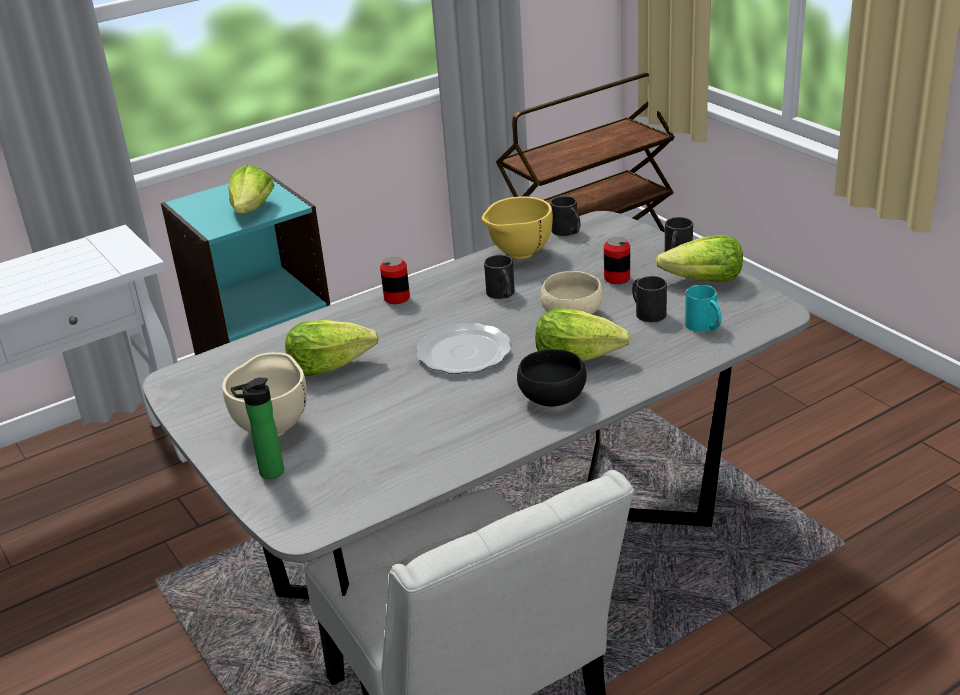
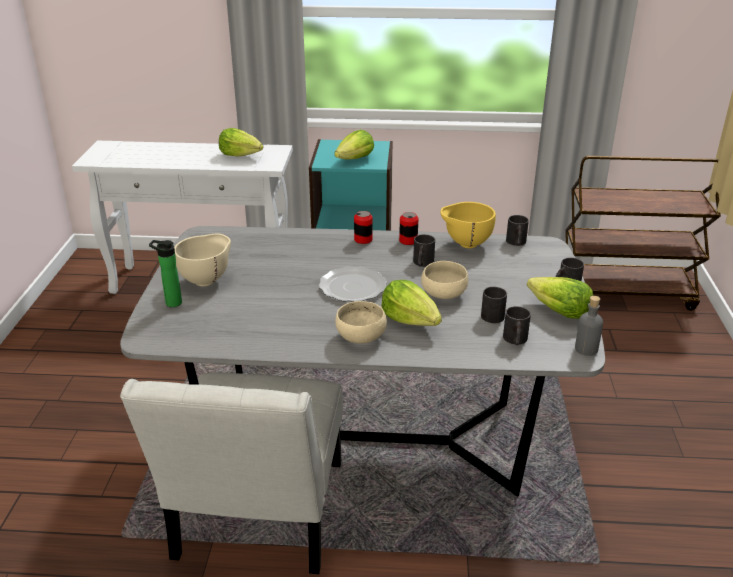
camera: 35 degrees right, 0 degrees up
(330, 365) = (278, 261): lettuce -> lettuce (241, 155)
(551, 398) = (360, 336): black bowl -> beige bowl
(617, 278) = (504, 284): can -> can (408, 241)
(704, 327) = (515, 340): turquoise mug -> black mug
(775, 304) = (586, 349): none -> grey bottle

